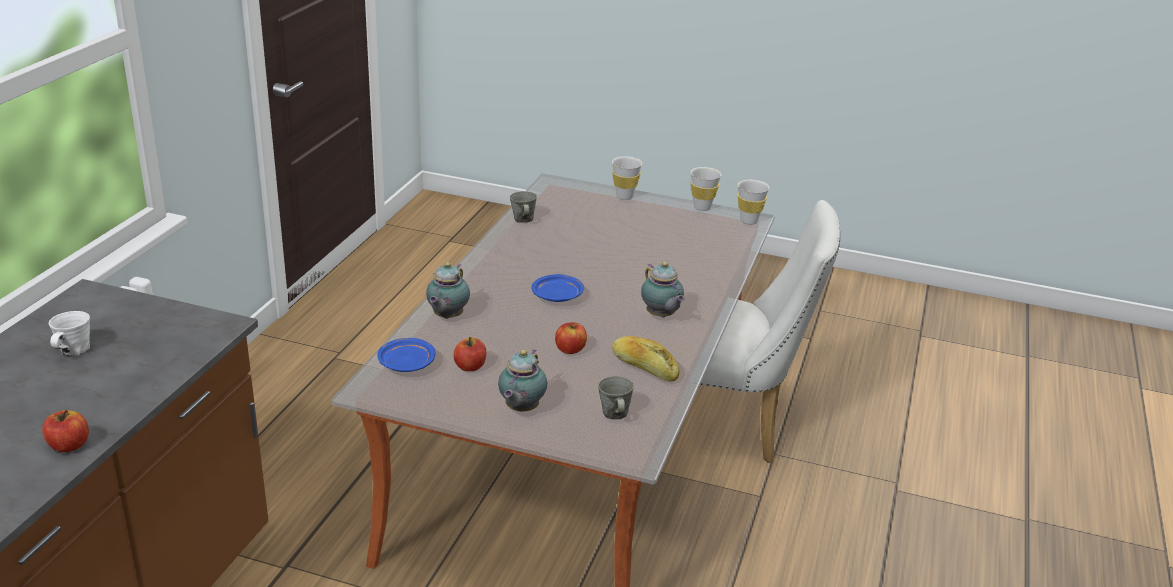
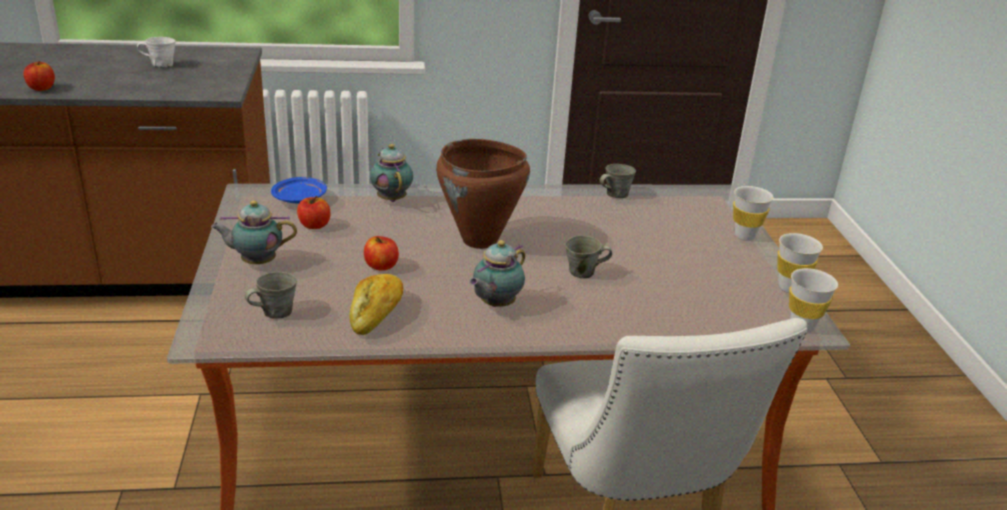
camera: 65 degrees right, 0 degrees up
(447, 317) = (391, 198): teapot -> teapot turned 75 degrees clockwise
(558, 296) = (480, 240): blue plate -> brown cooking pot
(636, 269) = (583, 272): none -> grey mug

